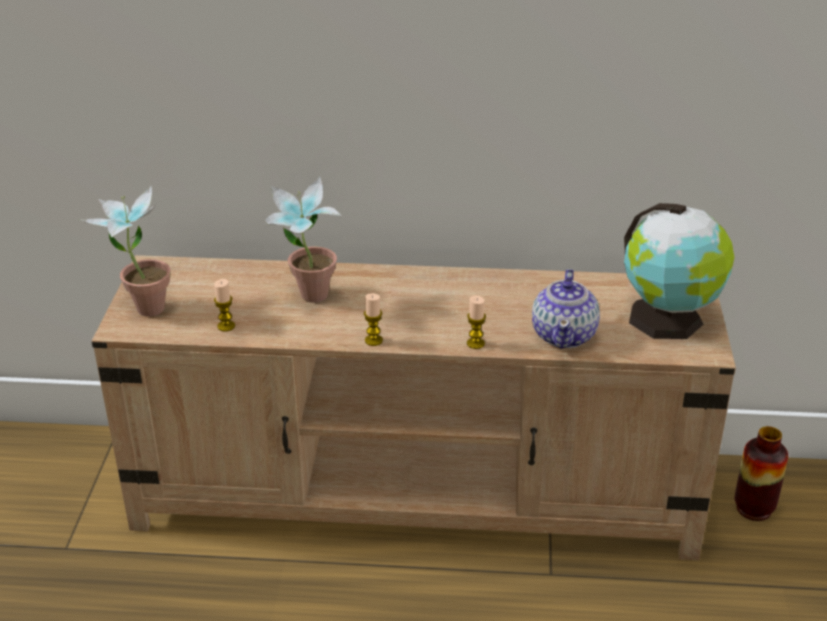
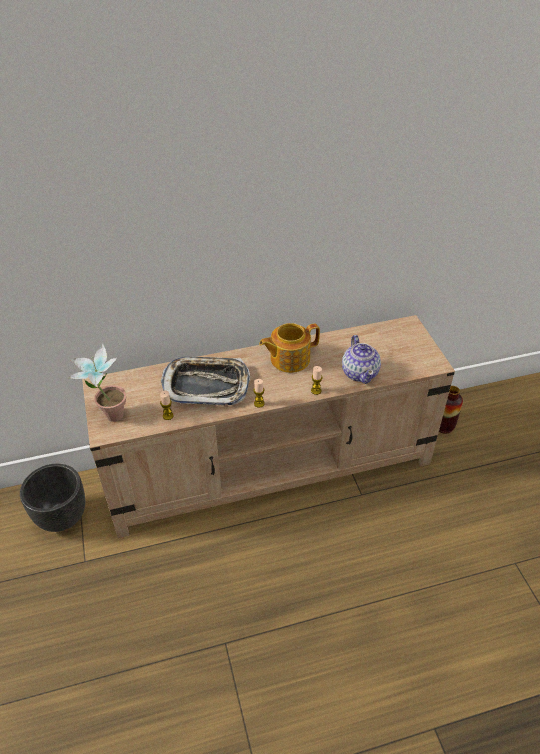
camera: 20 degrees left, 10 degrees up
(66, 481) = (62, 517): none -> black planter
(308, 300) = (206, 385): potted plant -> tray
(458, 293) = (289, 359): none -> teapot
(669, 320) = (408, 349): globe -> none

